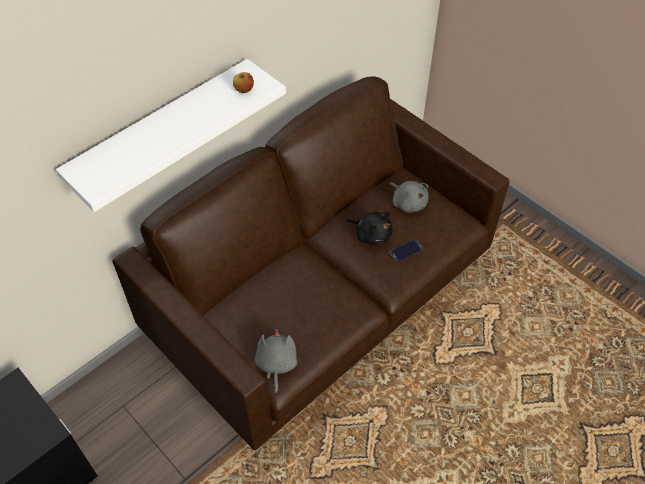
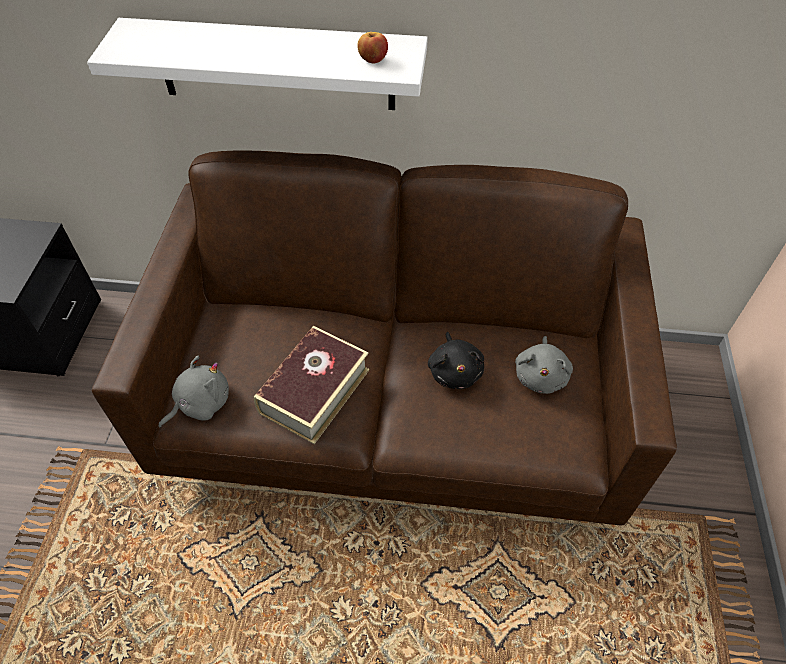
camera: 50 degrees right, 0 degrees up
(323, 304) = (314, 391): none -> book
(406, 251) = (466, 420): phone -> none

